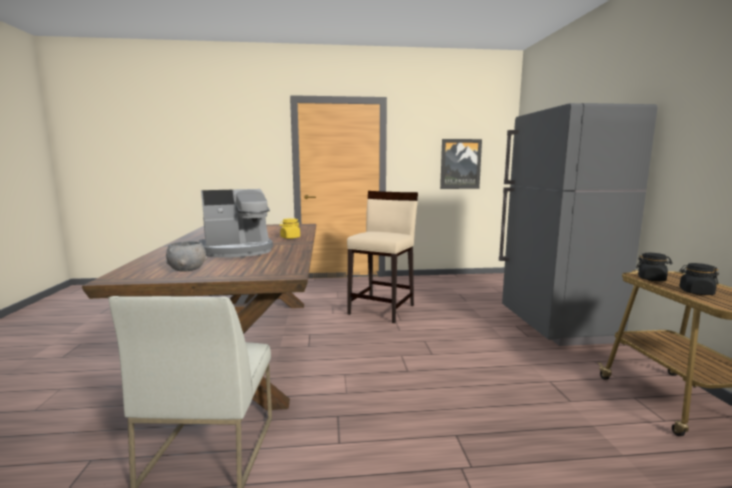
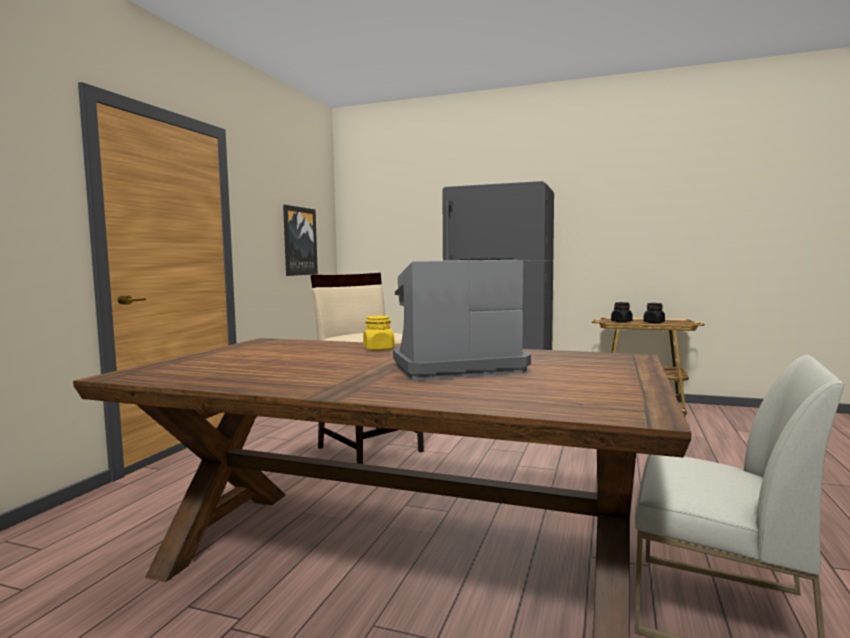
camera: 65 degrees left, 5 degrees down
(187, 269) = (588, 385): grey bowl -> none
(238, 250) = (454, 367): coffee machine -> coffee machine turned 105 degrees counterclockwise

